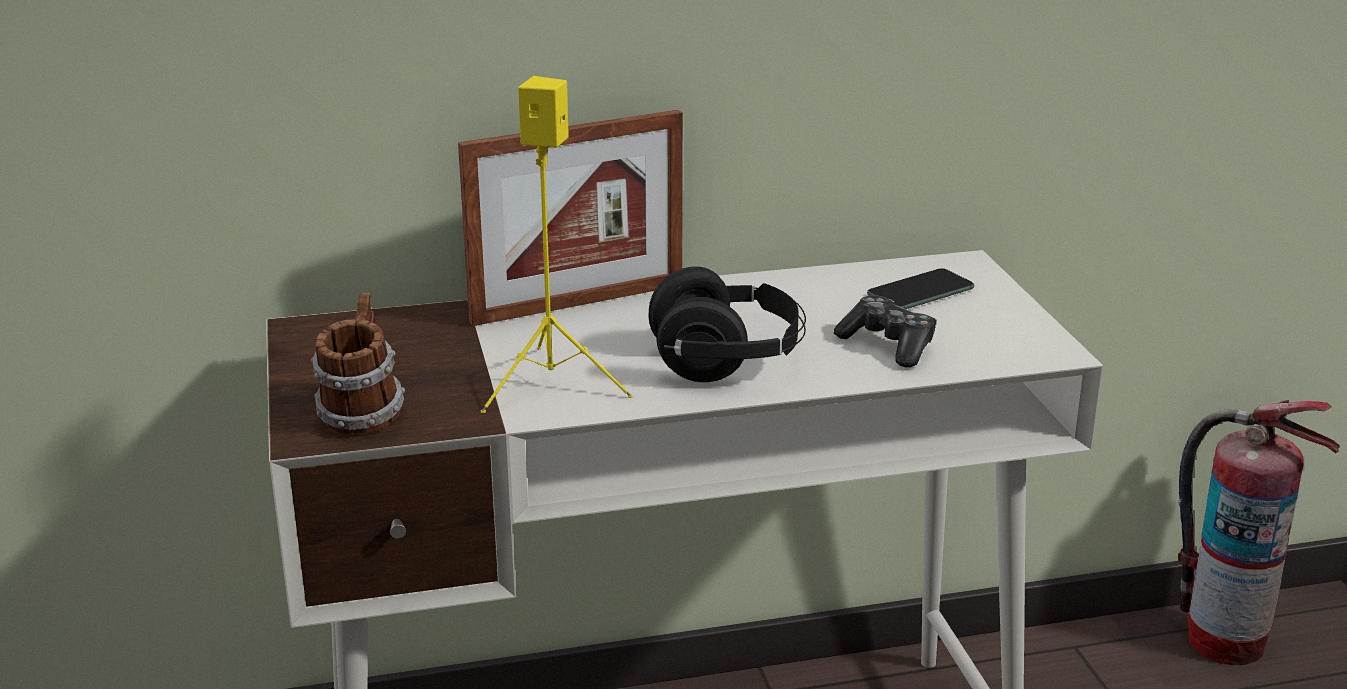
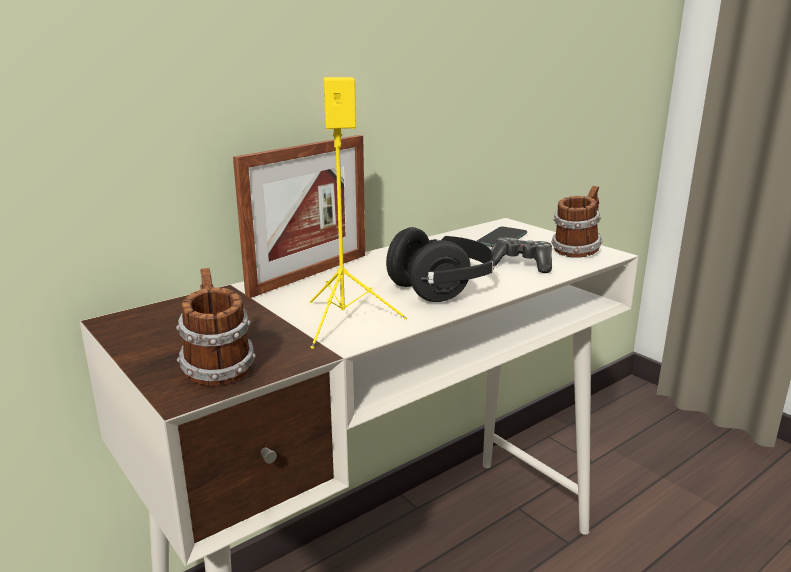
camera: 25 degrees left, 5 degrees down
(1010, 337) = (576, 250): none -> mug
(1224, 640) = (609, 414): fire extinguisher -> none

